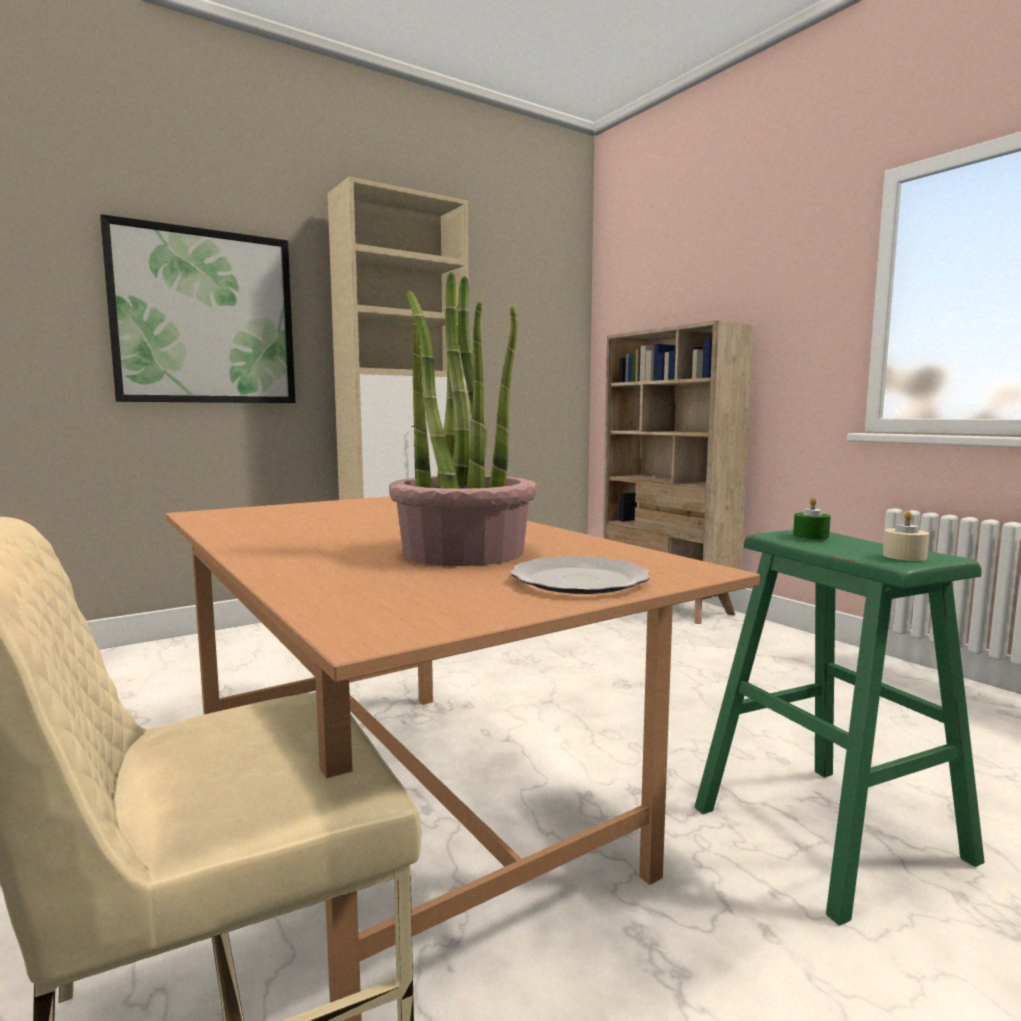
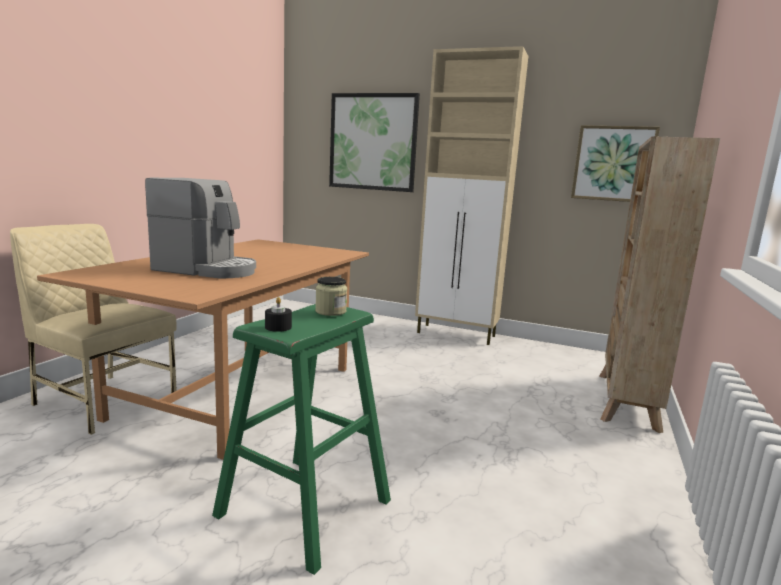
camera: 55 degrees right, 5 degrees up
(463, 552) = (207, 270): potted plant -> coffee machine
(534, 356) = (613, 164): none -> picture
(580, 581) = (158, 284): plate -> none
(810, 536) = (330, 311): green candle -> jar
(904, 556) = (278, 327): beige candle -> black candle

